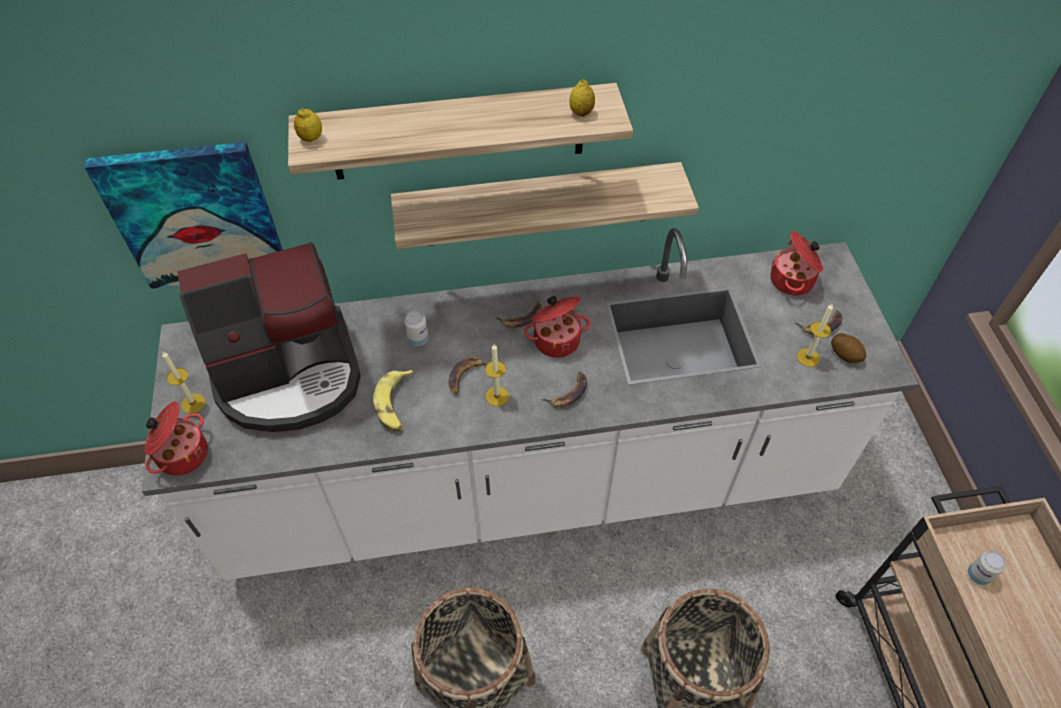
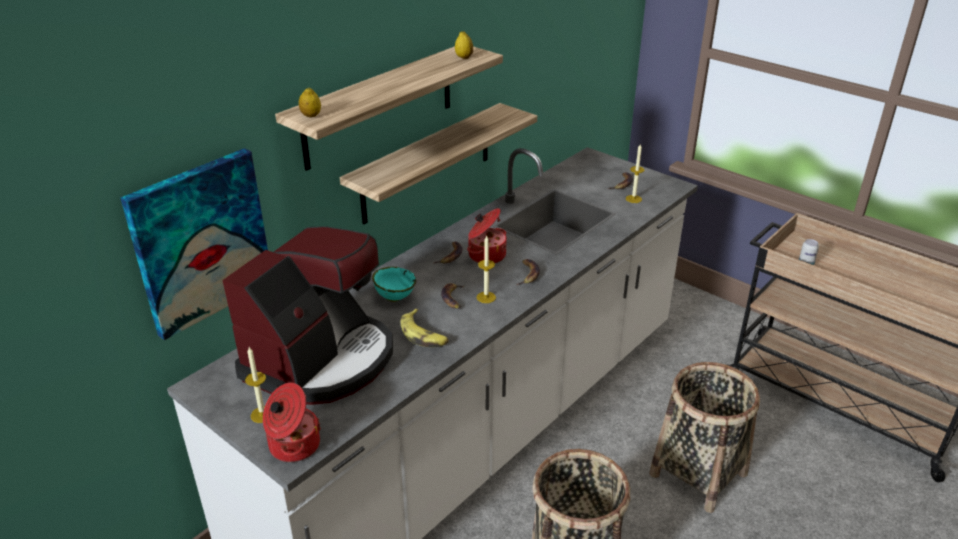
camera: 40 degrees left, 20 degrees down
(418, 339) = (394, 297): can -> turquoise bowl
(793, 281) = (583, 172): cooking pot -> none
(845, 354) = (649, 189): potato -> none

